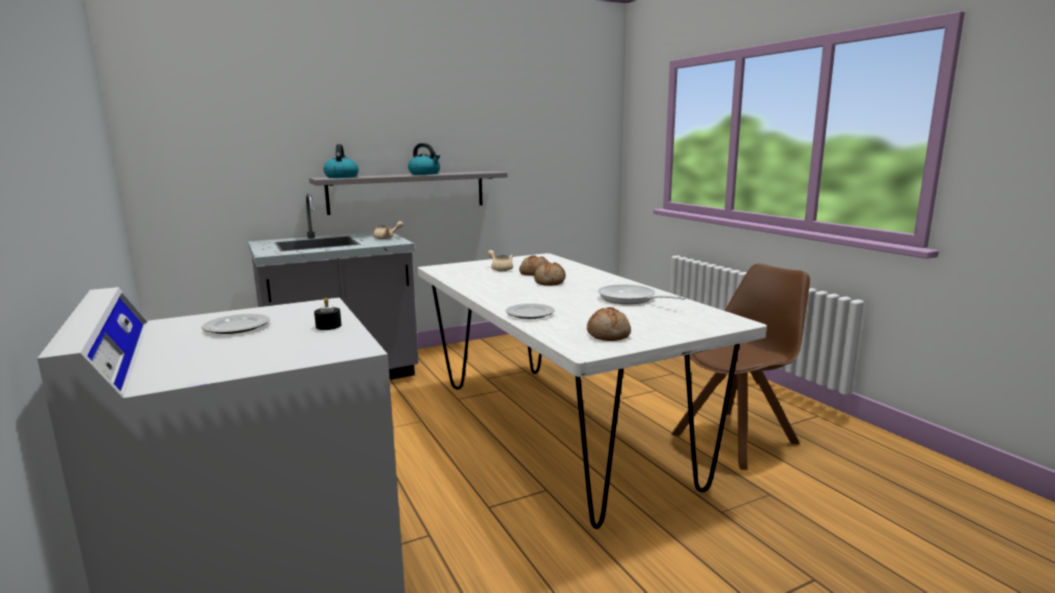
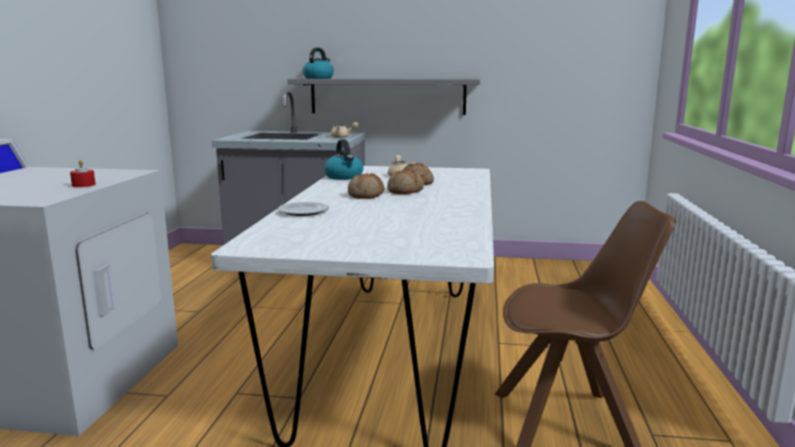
camera: 35 degrees right, 0 degrees up
(237, 327) = (45, 177): plate -> none
(328, 326) = (83, 185): black candle -> red candle
(425, 174) = (398, 78): kettle -> kettle (344, 177)
(608, 334) = (307, 240): bread -> bread (366, 195)
(630, 299) = (429, 217): frying pan -> none

